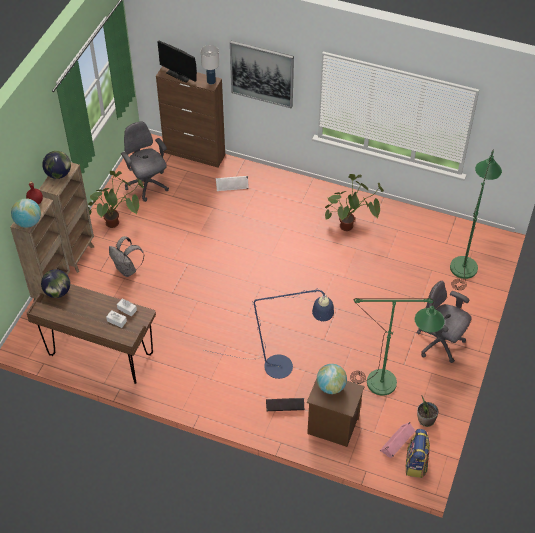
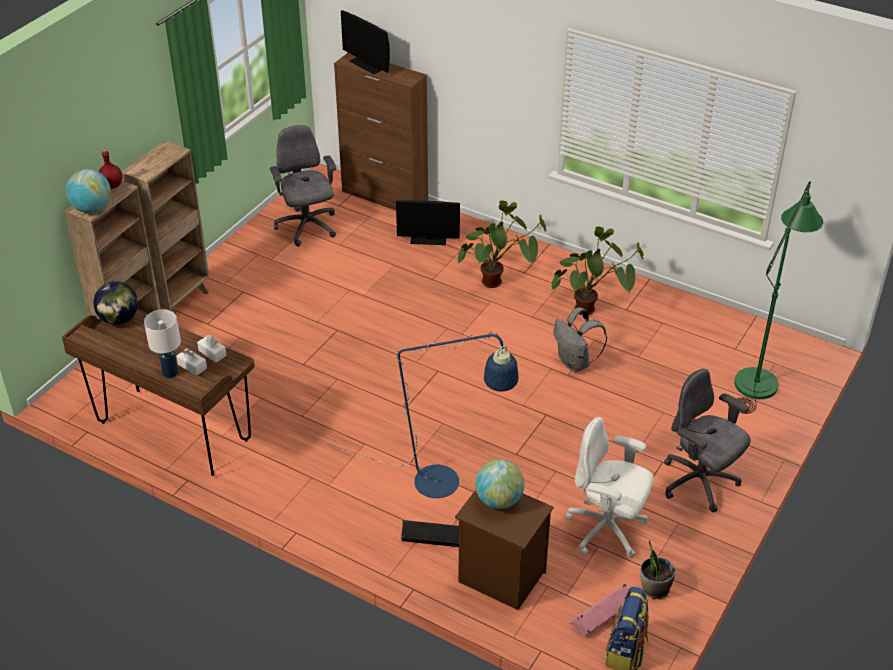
camera: 10 degrees right, 10 degrees down
(58, 174) = (156, 157): globe -> none
(117, 219) = (252, 263): potted plant -> potted plant (499, 278)
(127, 270) = (247, 327): grey backpack -> grey backpack (575, 363)
(211, 81) = (410, 76): white table lamp -> white table lamp (170, 372)
(232, 184) = (428, 239): white speaker -> monitor
(262, 74) = (482, 67): picture -> none
(390, 384) = (607, 530): green floor lamp -> white office chair

